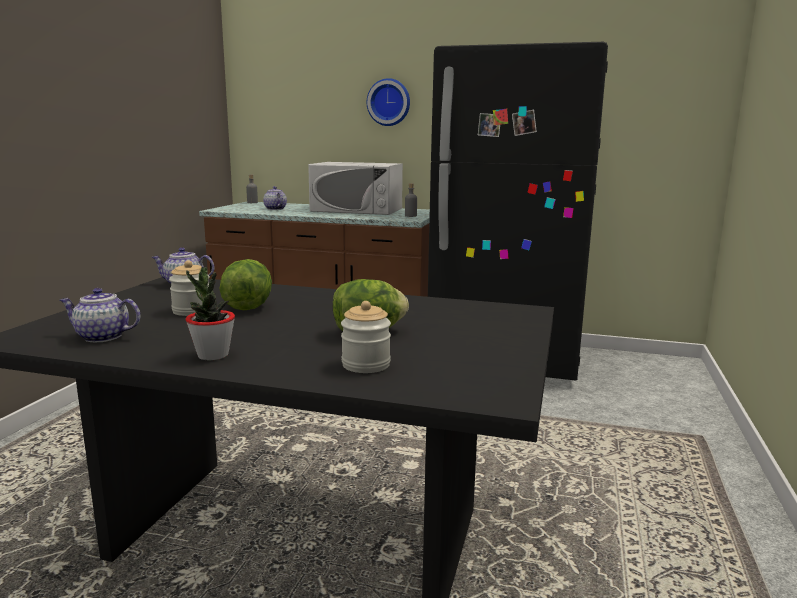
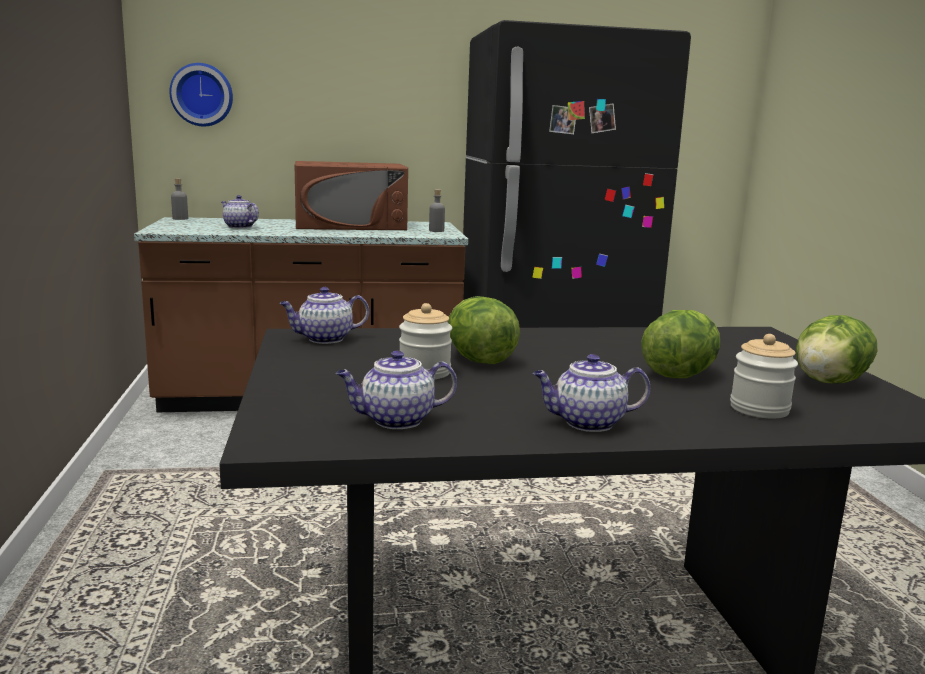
camera: 25 degrees left, 0 degrees up
(213, 355) = (587, 423): potted plant -> teapot
(357, 210) = (350, 225): white microwave -> brown microwave
(389, 102) = (378, 84): wall clock -> wall clock (202, 95)
(484, 354) = (829, 382): none -> lettuce

